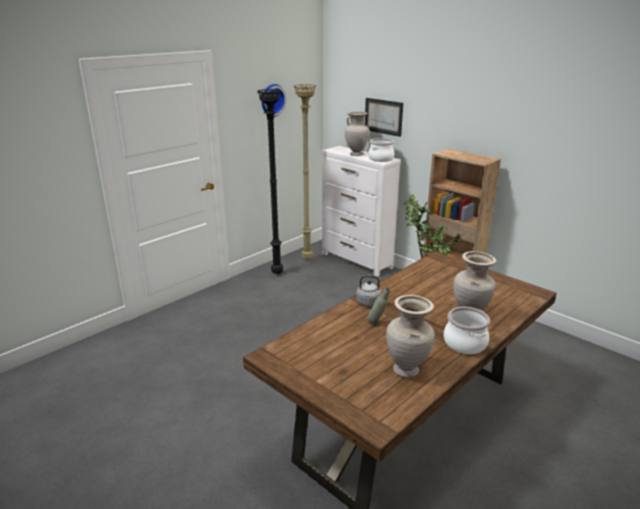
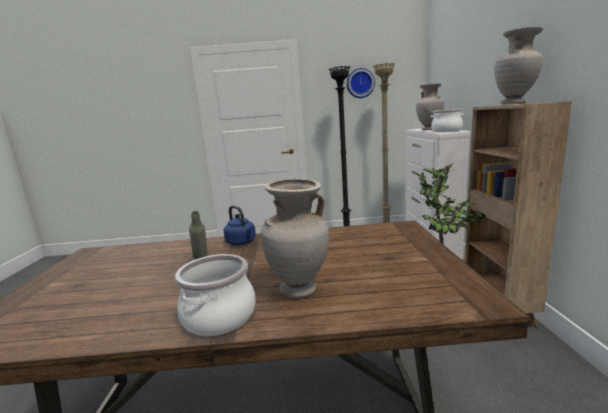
camera: 45 degrees right, 10 degrees down
(370, 302) = (242, 243): grey kettle -> blue kettle
(383, 116) = (461, 86): picture -> none
(407, 370) = (105, 312): beige vase -> beige vase (514, 104)

